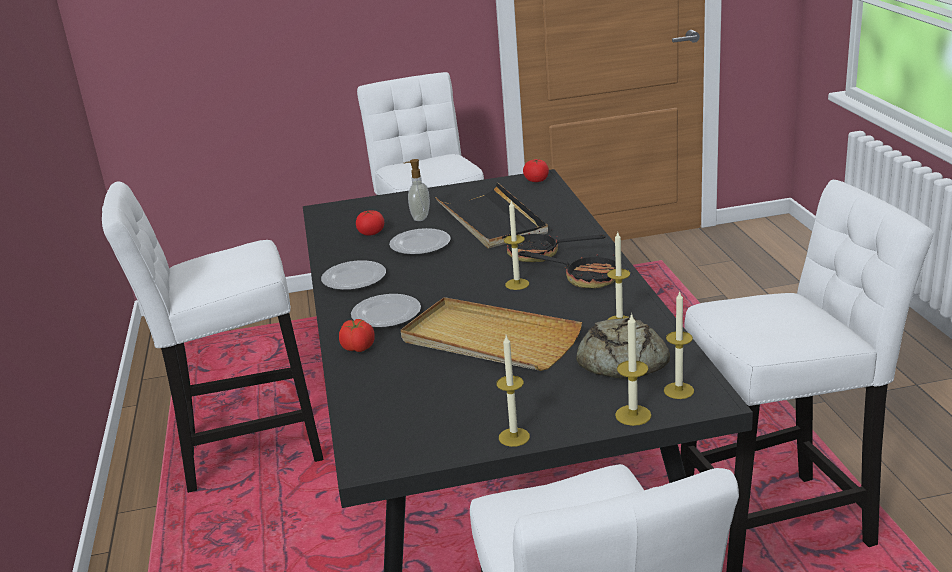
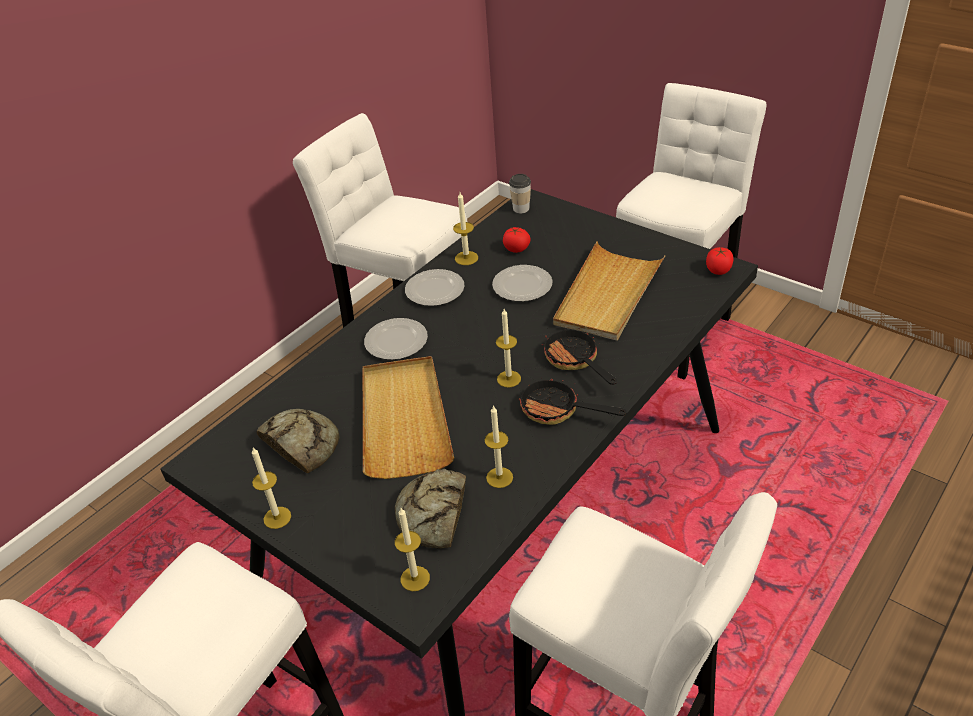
camera: 50 degrees right, 15 degrees up
(325, 216) = (521, 208): none -> cup
(358, 348) = (337, 360): tomato -> none
(420, 217) = (570, 254): soap dispenser -> none
(437, 398) = (301, 444): none -> bread
(492, 220) = (608, 295): black tray -> beige tray
(584, 278) = (558, 411): frying pan -> frying pan turned 135 degrees clockwise
(633, 415) = (355, 570): candle -> candle (466, 258)

